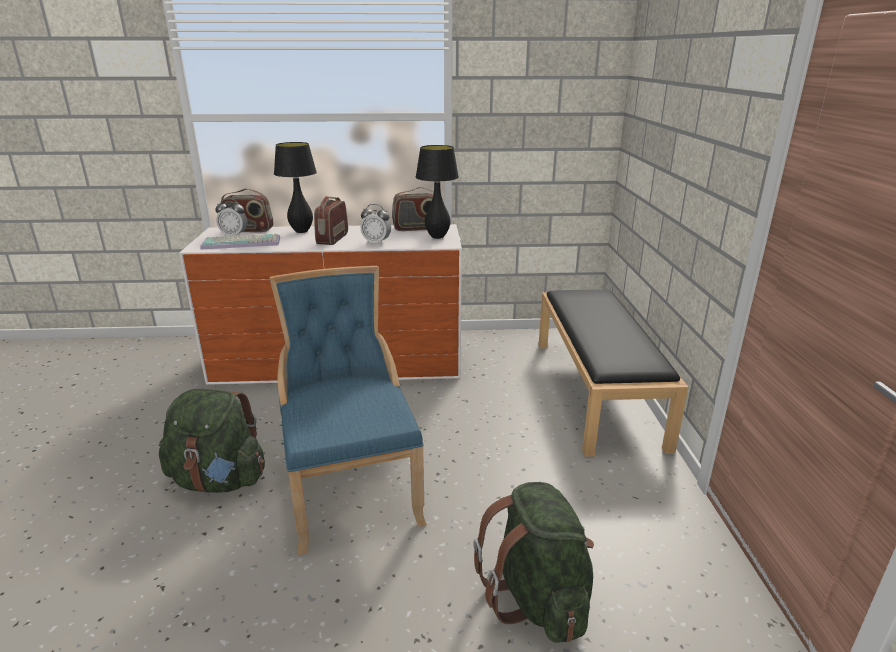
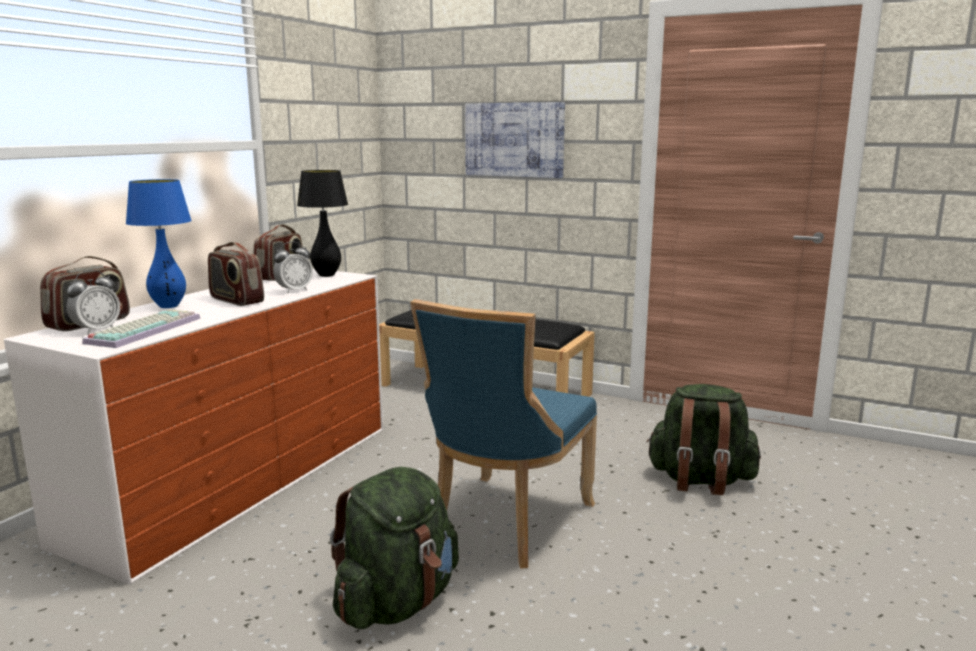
camera: 60 degrees left, 10 degrees down
(301, 231) = (168, 306): black table lamp -> blue table lamp
(352, 490) = (505, 524): blue chair -> blue chair turned 75 degrees counterclockwise
(684, 132) = (514, 140): none -> picture

